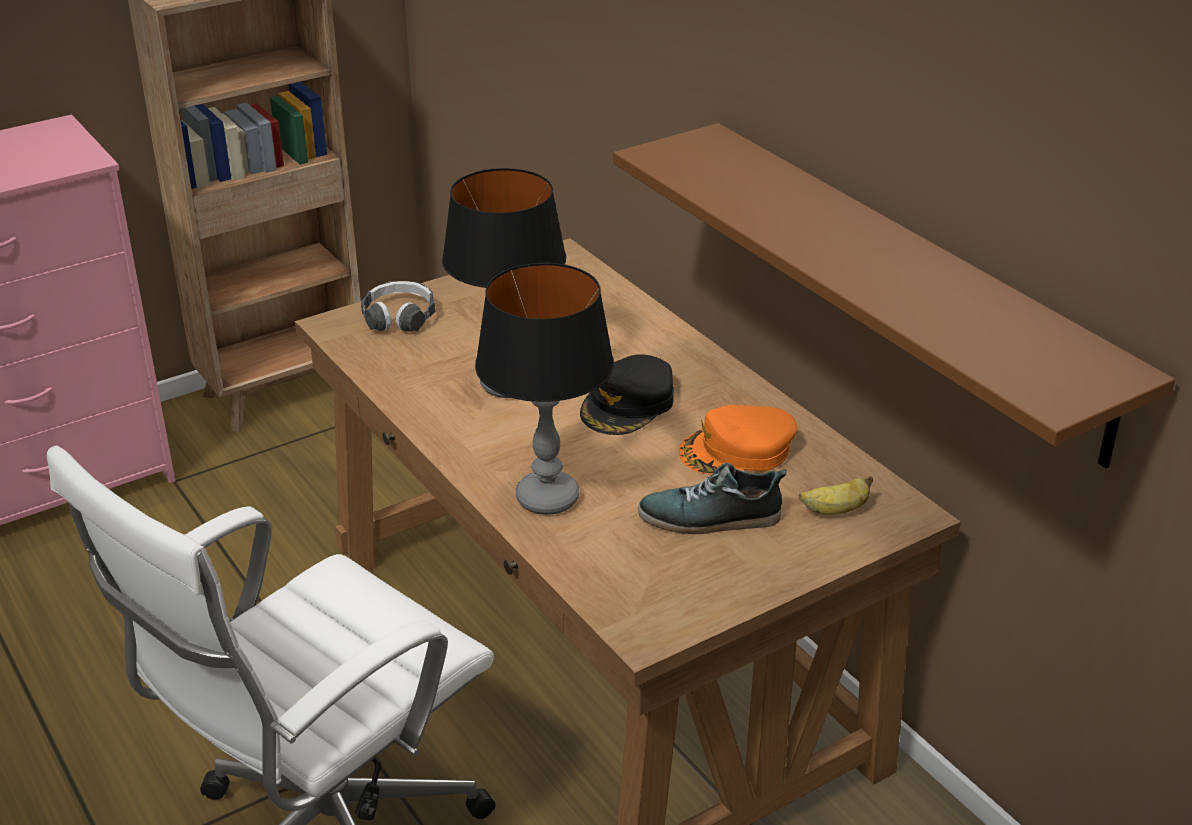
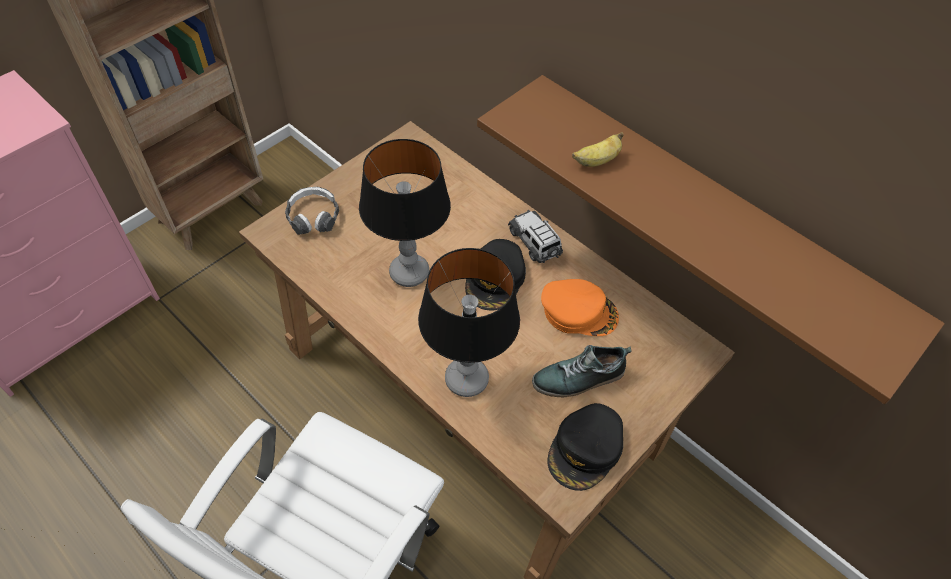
camera: 15 degrees left, 20 degrees up
(691, 591) = (585, 450): none -> black cap
(700, 375) = (535, 242): none -> toy car
(737, 451) = (579, 311): orange cap -> orange cap turned 135 degrees counterclockwise
(835, 511) = (656, 357): banana -> banana (596, 161)

